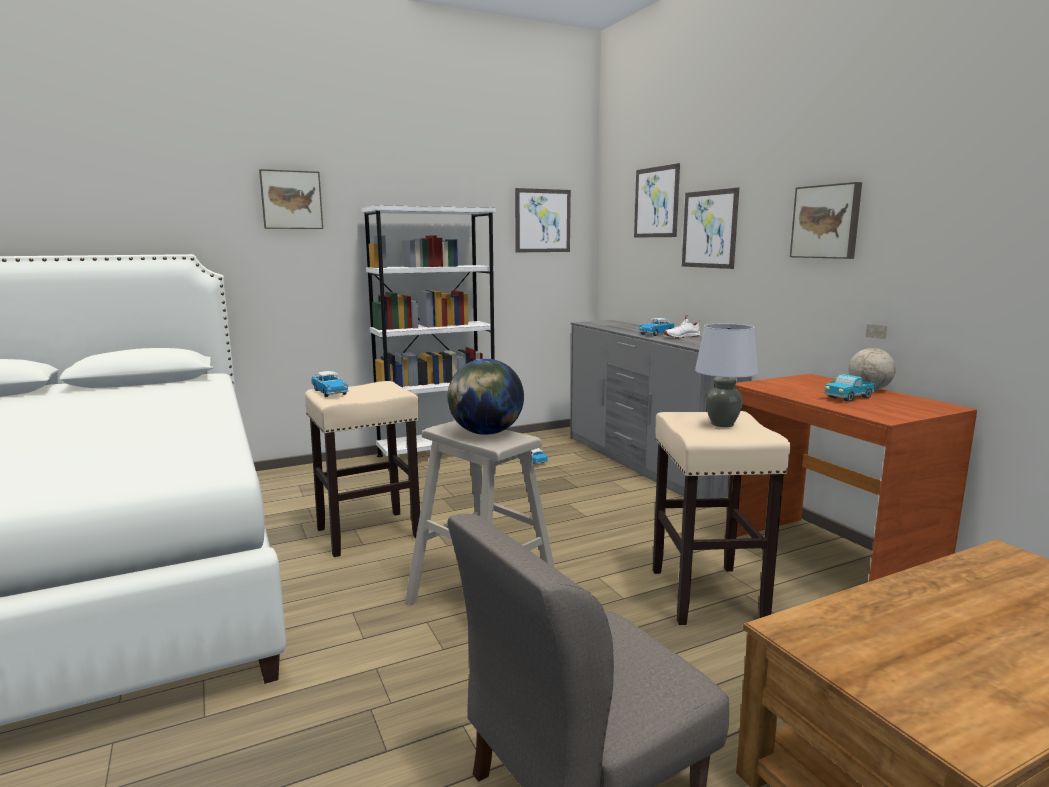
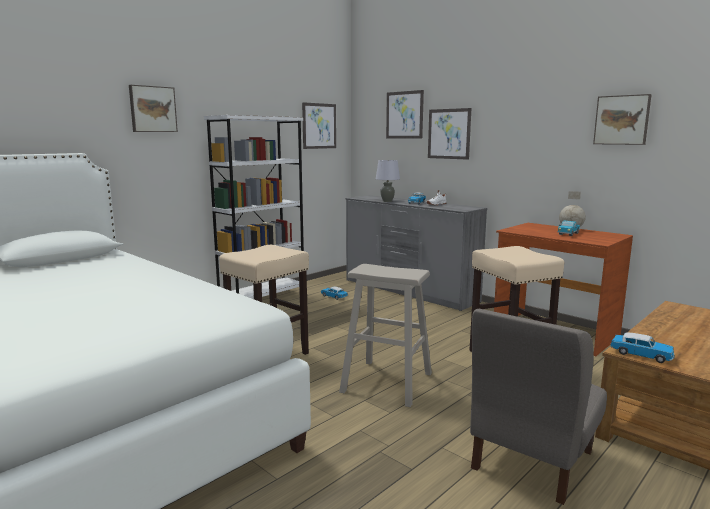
camera: 20 degrees left, 0 degrees up
(330, 392) = (244, 254): toy car -> toy car (641, 355)
(486, 433) = (392, 270): globe -> none
(722, 424) = (518, 253): grey table lamp -> grey table lamp (387, 201)
(827, 221) = (535, 131): picture -> picture (622, 120)

